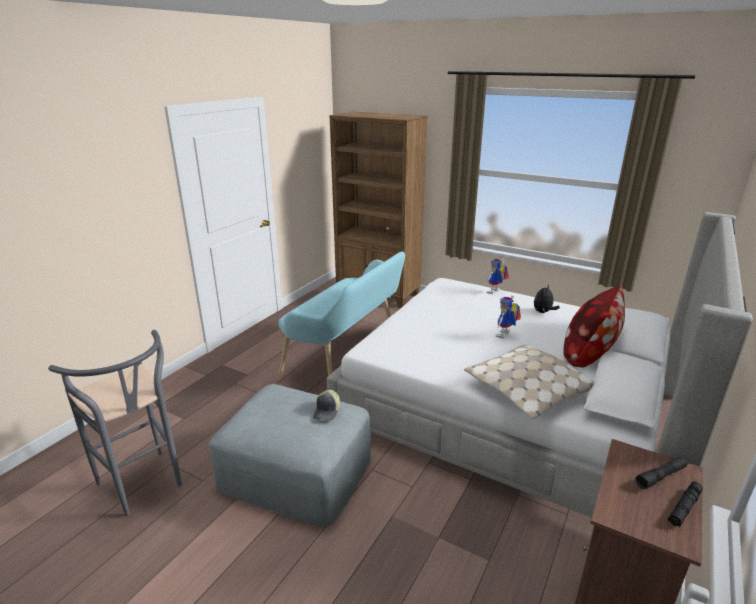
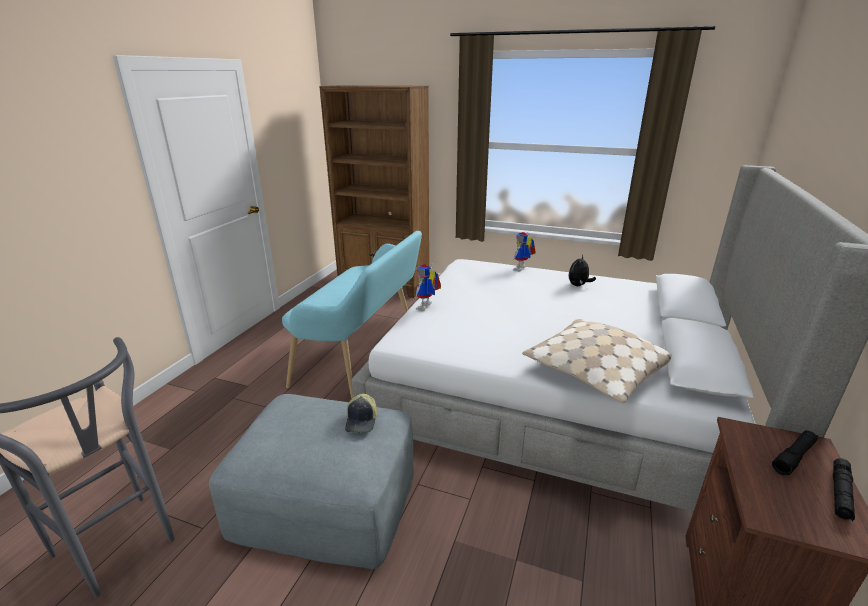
camera: 10 degrees left, 0 degrees up
(505, 335) = (548, 312): toy robot -> toy robot (426, 307)
(589, 354) = (643, 324): pillow -> none

